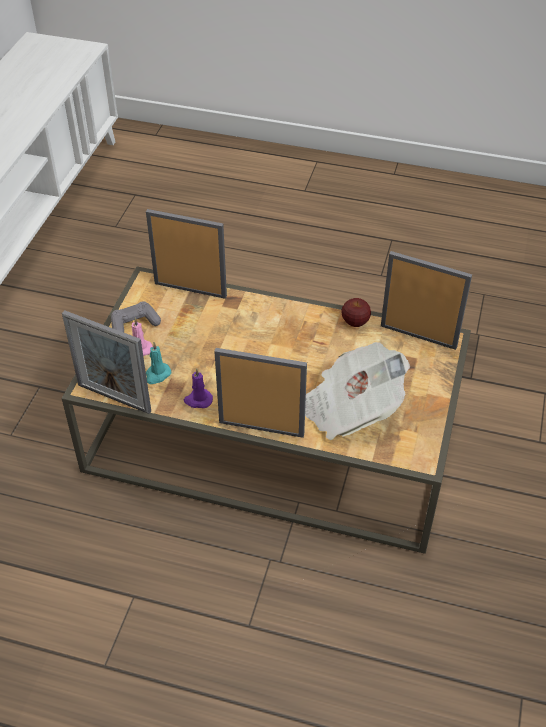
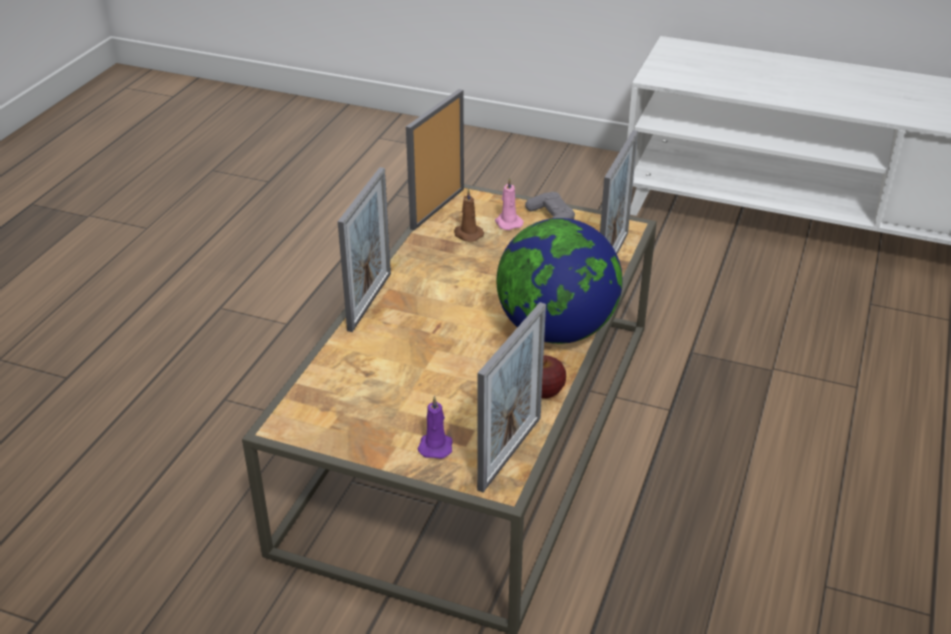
camera: 95 degrees right, 10 degrees down
(157, 375) = (467, 234): turquoise candle -> brown candle
(198, 400) = (423, 260): purple candle -> purple candle (436, 445)
(285, 318) = (556, 330): none -> globe
(350, 408) = (384, 372): newspaper -> none

